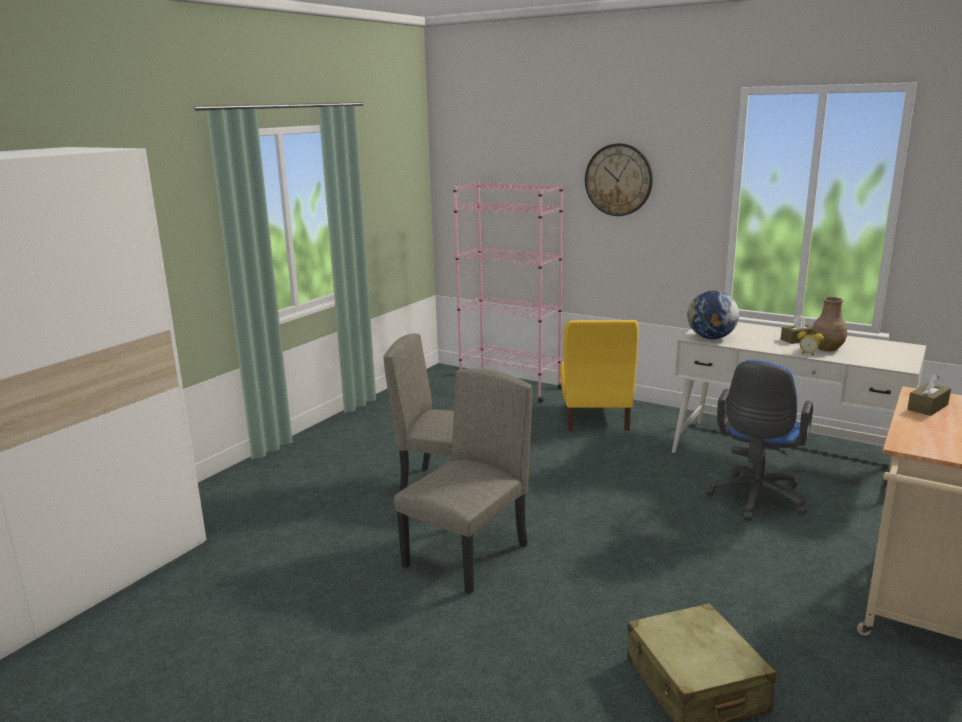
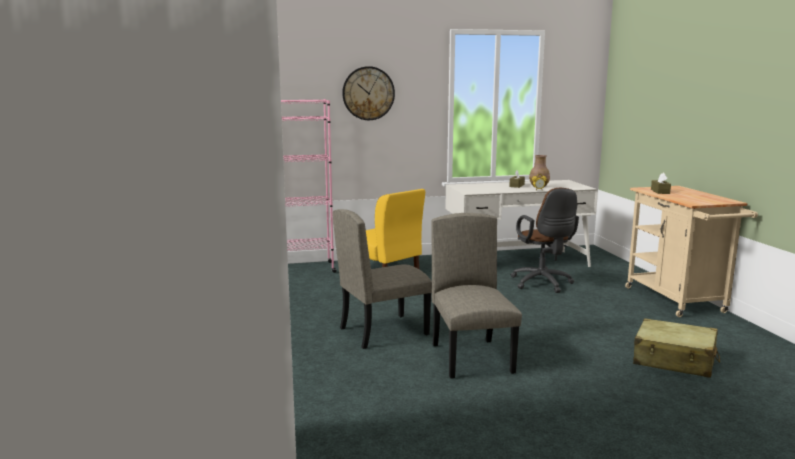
camera: 45 degrees left, 5 degrees down
(710, 338) = (478, 191): globe -> none
(755, 500) = (543, 284): blue office chair -> brown office chair

